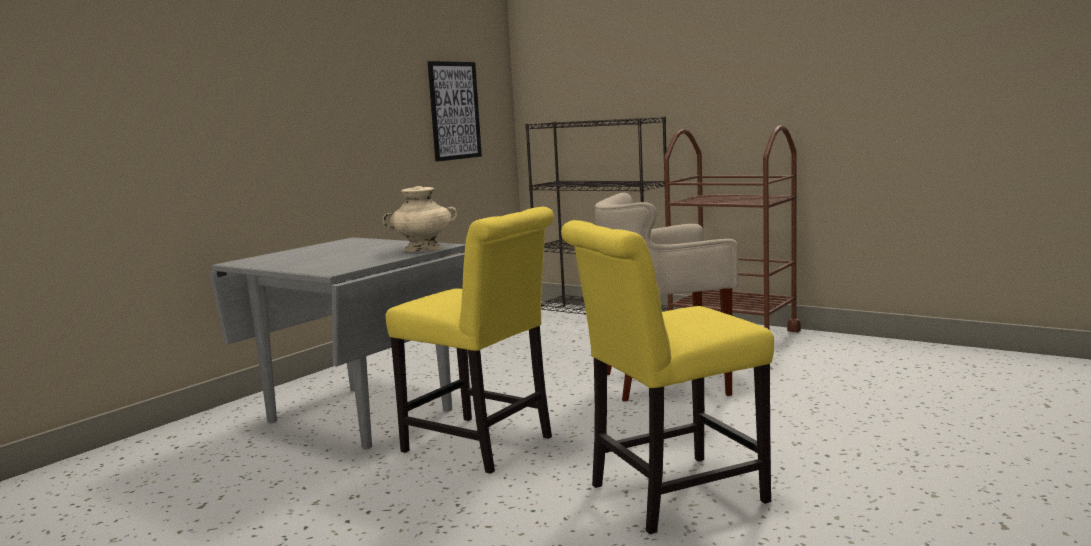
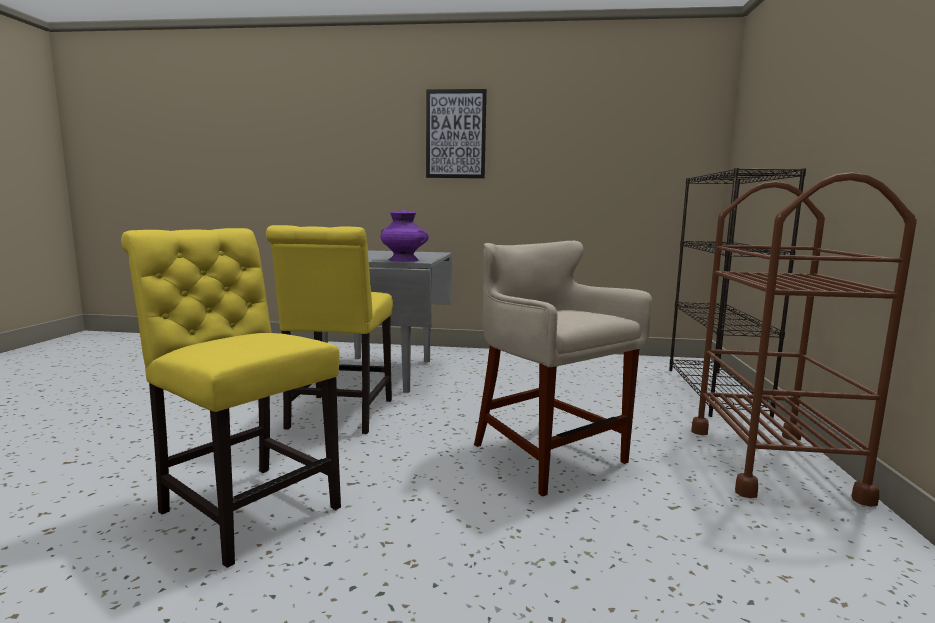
camera: 60 degrees right, 0 degrees up
(423, 248) = (403, 260): beige vase -> purple vase
(454, 110) = (635, 165): picture -> picture (455, 134)

